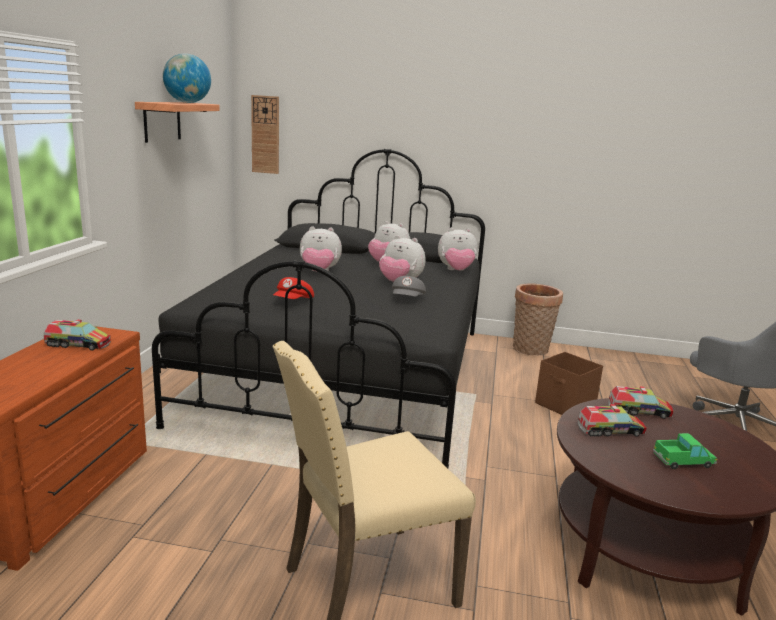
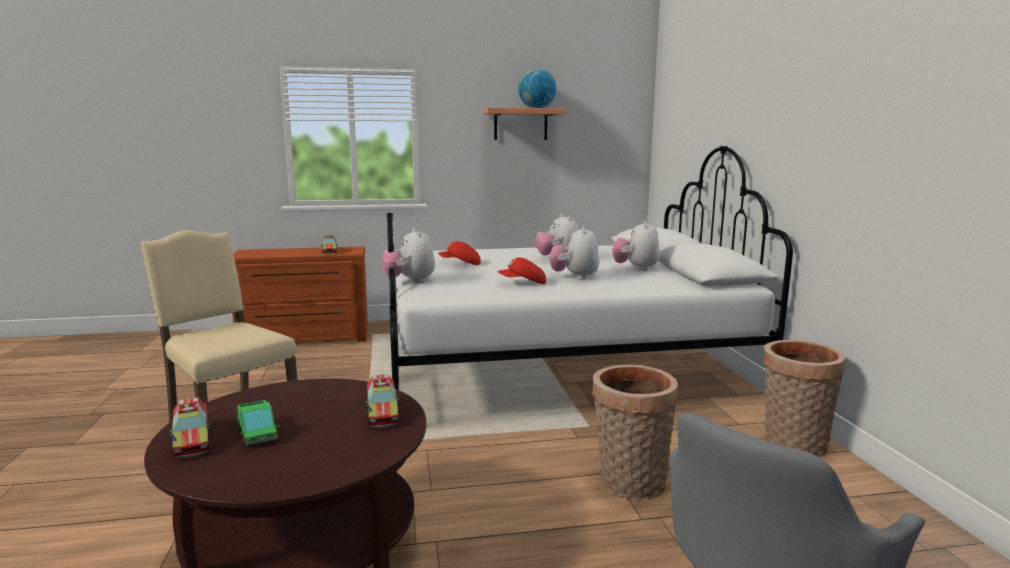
camera: 70 degrees right, 5 degrees down
(265, 134) = (664, 139): wall clock -> none
(347, 373) = (558, 366): black bed -> white bed
(408, 299) = (523, 283): grey cap -> red cap
(456, 271) = (670, 287): plush toy -> plush toy (410, 281)
(565, 406) = (629, 484): brown storage box -> basket
(610, 430) = (320, 399): toy truck -> toy truck (192, 440)

